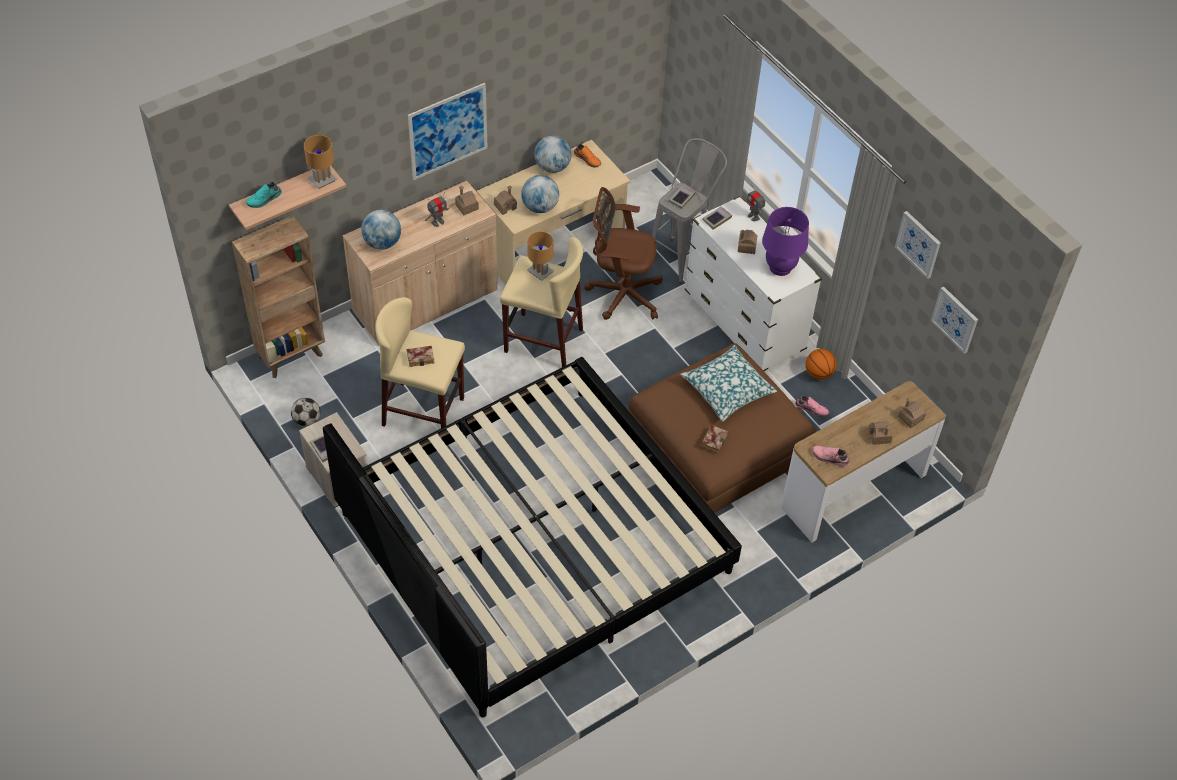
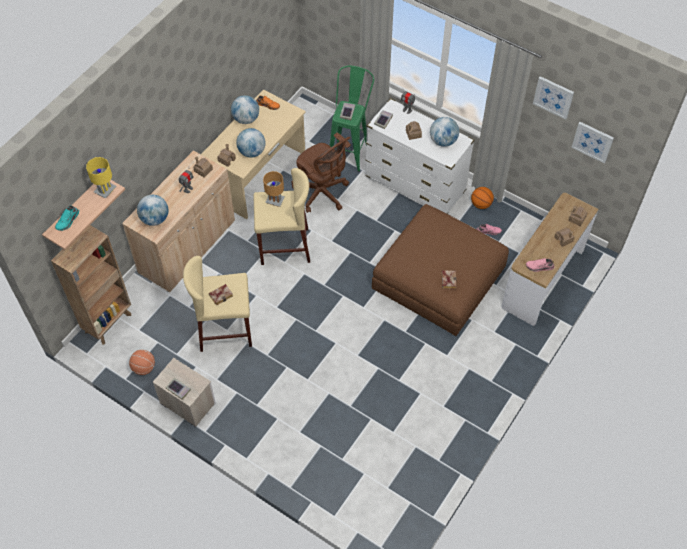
camera: 20 degrees left, 5 degrees up
(307, 420) = (143, 368): football -> basketball
(323, 180) = (105, 190): brown table lamp -> yellow table lamp
(448, 131) = (175, 119): picture -> none
(534, 542) = (349, 397): bed -> none
(621, 294) = (322, 193): brown office chair -> brown office chair turned 120 degrees counterclockwise
(682, 255) = (350, 151): grey stool -> green stool
(727, 389) = (439, 240): pillow -> none
(780, 267) = (443, 141): purple table lamp -> globe

